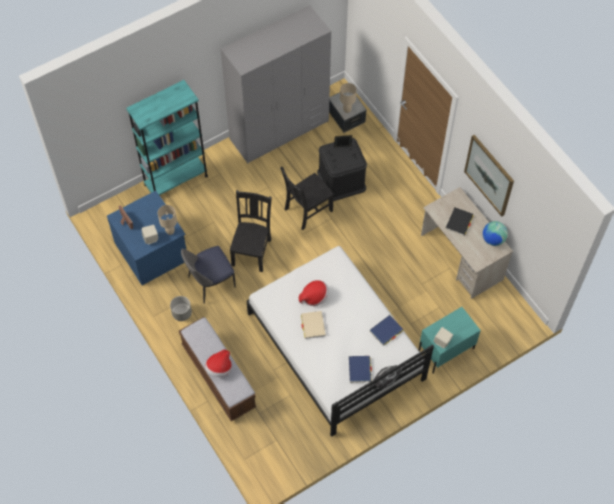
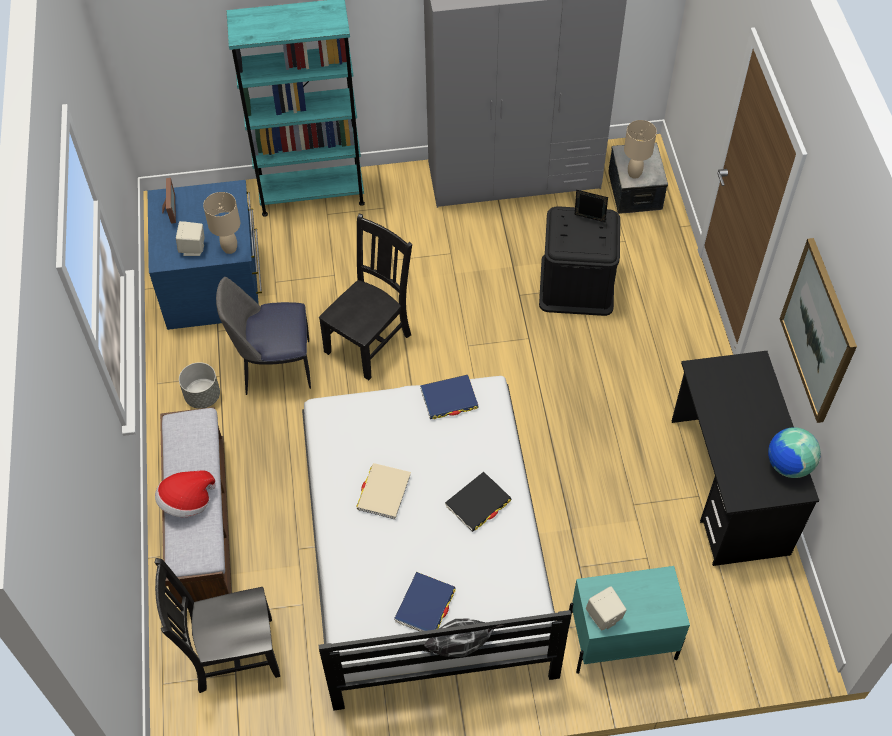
camera: 25 degrees right, 5 degrees down
(307, 210) = (494, 311): black chair -> black chair (232, 654)
(314, 297) = (413, 444): hat -> none
(386, 331) = (510, 555): blue book -> blue book (449, 399)
(459, 222) = (736, 411): black book -> black book (478, 503)
(461, 257) = (728, 486): beige desk -> black desk

